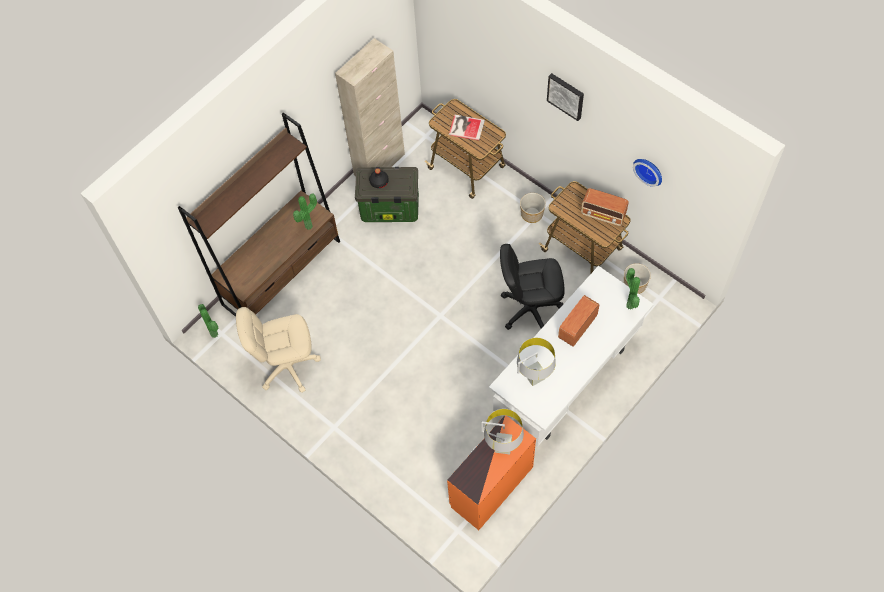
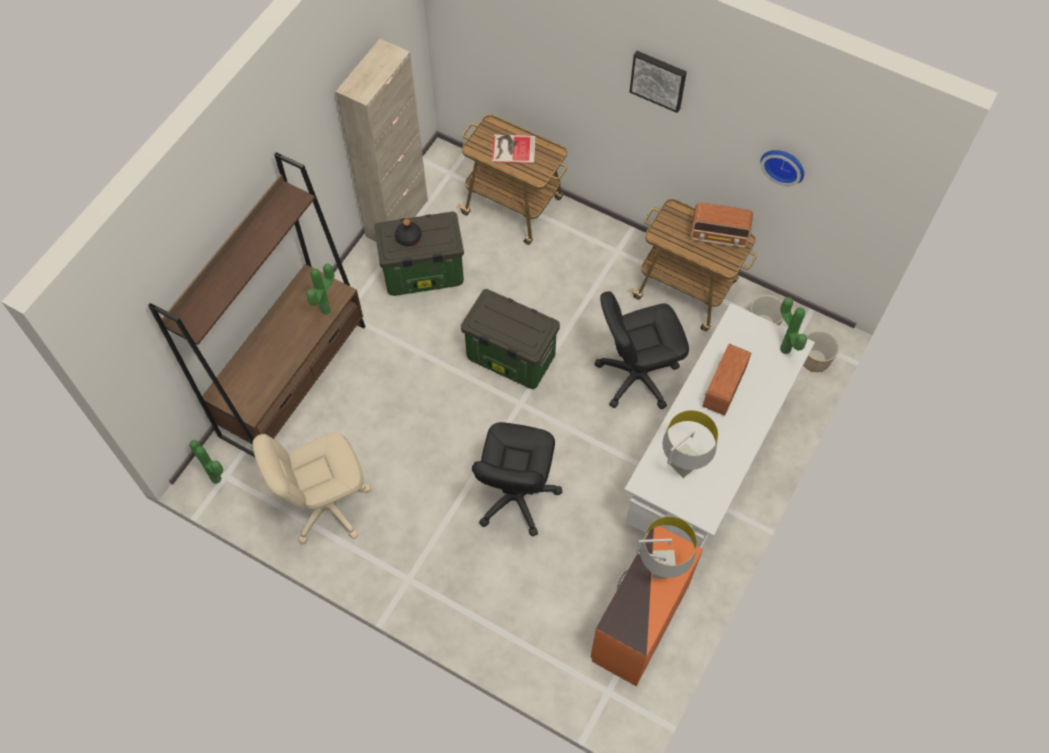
camera: 15 degrees left, 0 degrees up
(422, 382) = (515, 496): none -> black office chair
(439, 281) = (509, 358): none -> storage box
(532, 214) = (611, 254): planter -> planter (815, 360)

